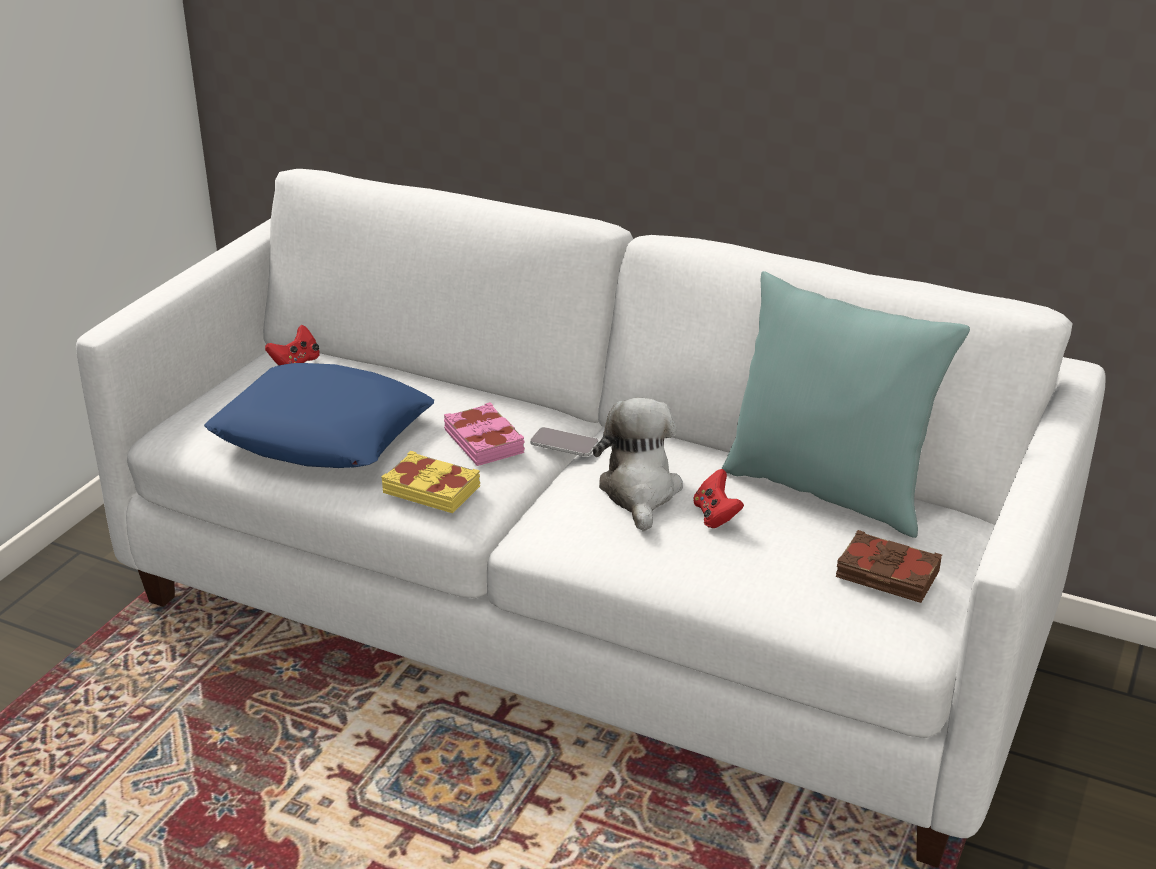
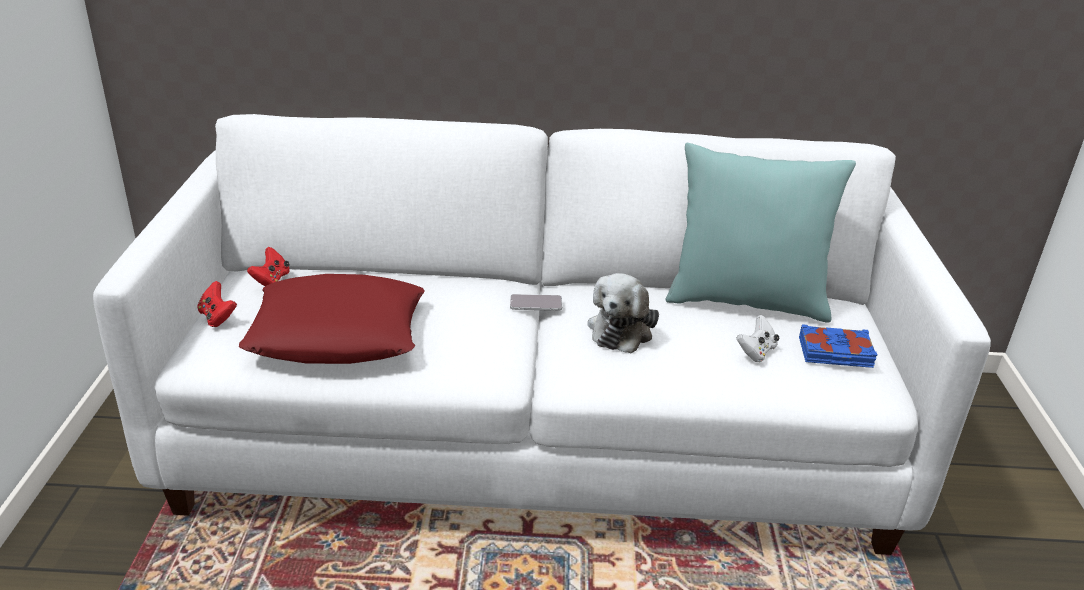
camera: 25 degrees left, 0 degrees up
(323, 432) = (338, 333): blue pillow -> red pillow
(432, 489) = (464, 361): yellow book -> none
(485, 441) = (476, 314): pink book -> none
(640, 492) = (622, 329): plush toy -> plush toy turned 135 degrees counterclockwise
(715, 515) = (690, 335): red game controller -> red game controller (217, 317)
(782, 552) = (756, 352): none -> white game controller
(887, 575) = (835, 353): brown book -> blue book

